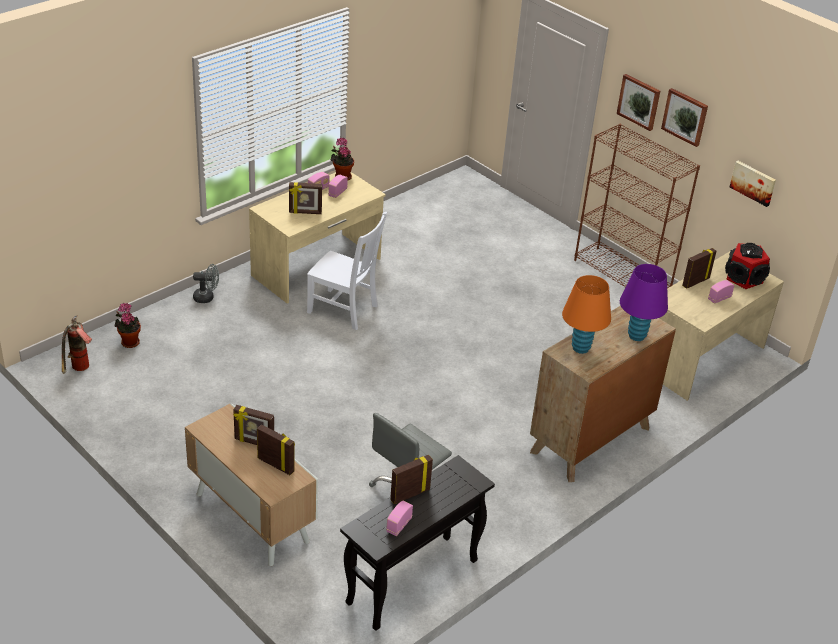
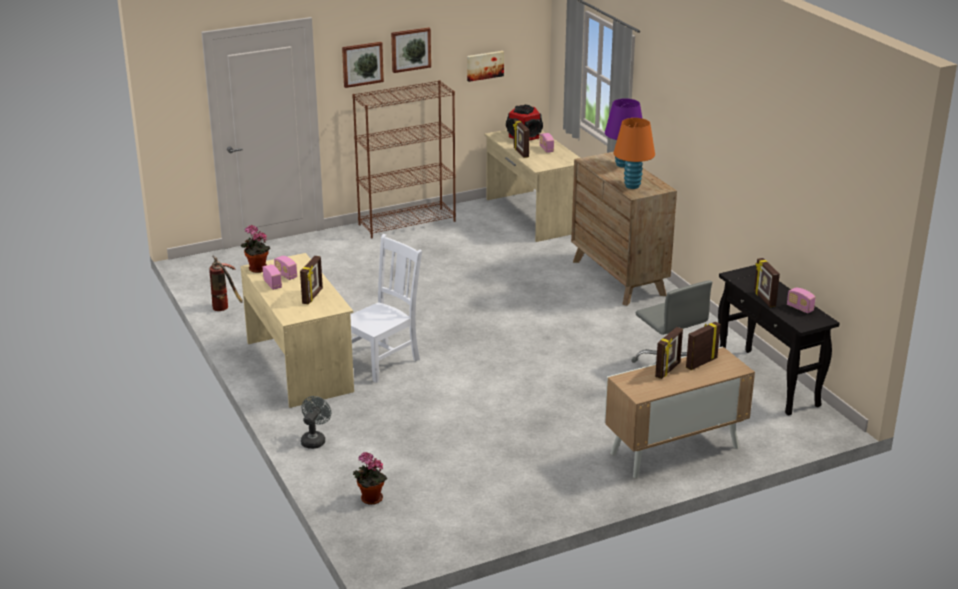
camera: 70 degrees left, 10 degrees down
(79, 370) = (405, 539): fire extinguisher -> fire extinguisher (226, 308)

